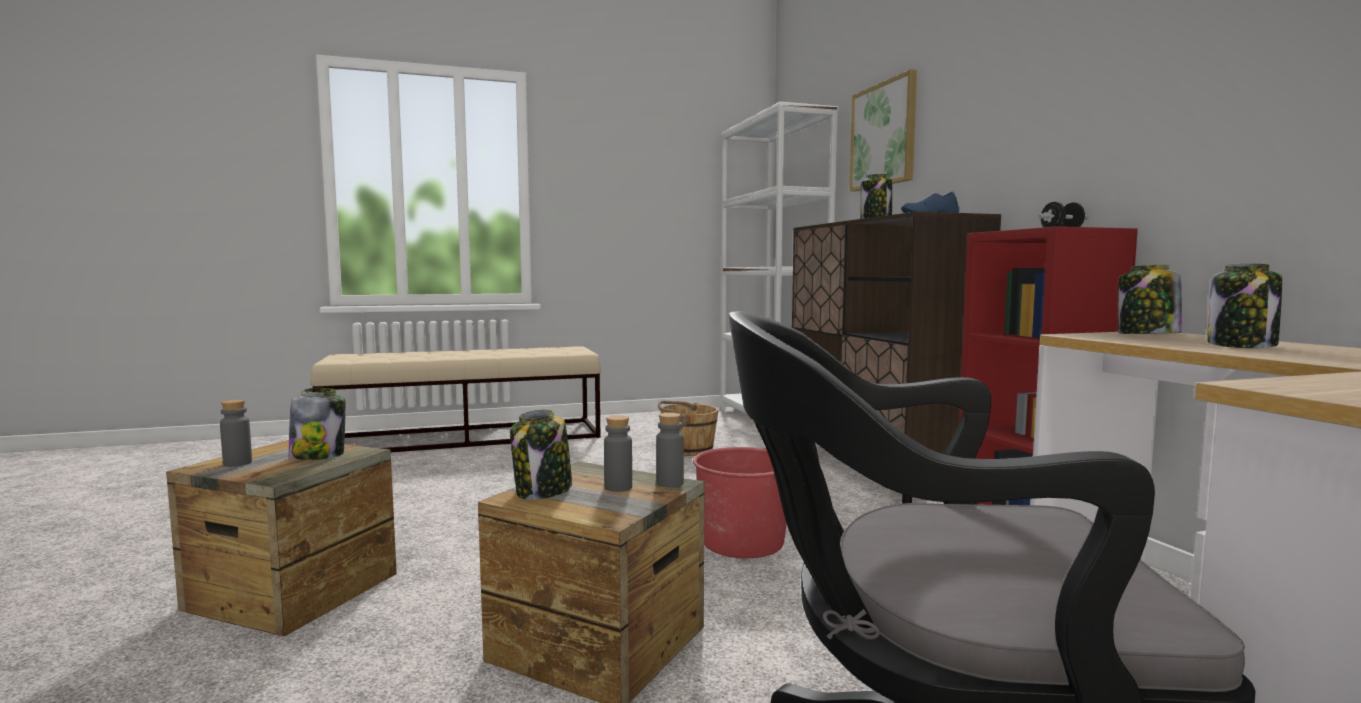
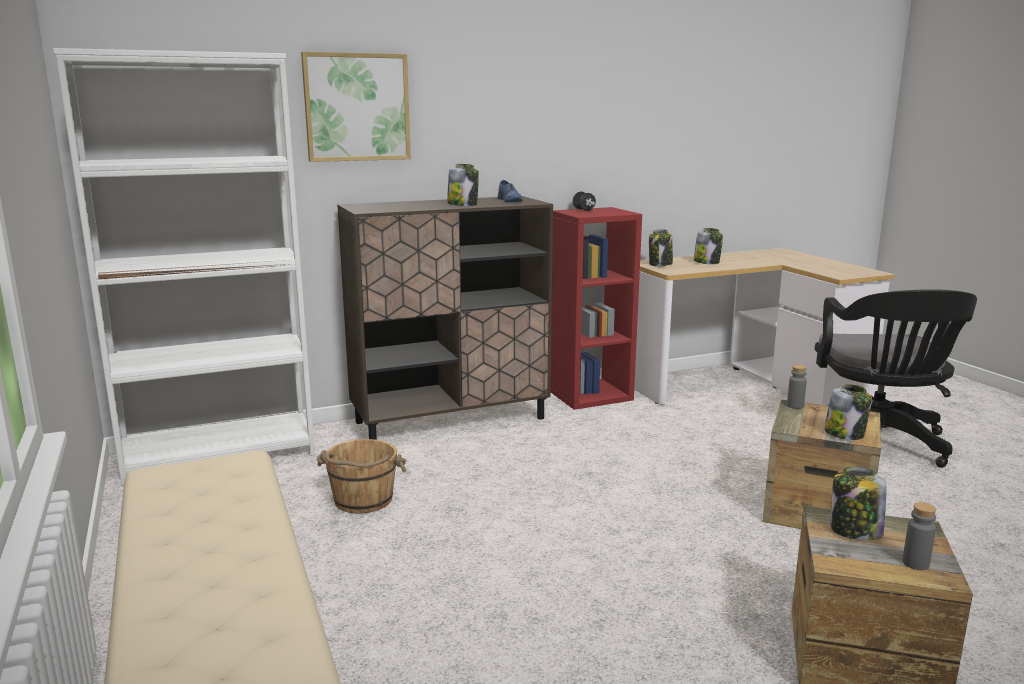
camera: 95 degrees left, 10 degrees up
(618, 487) = (816, 417): grey bottle -> none
(744, 542) = (639, 471): red bucket -> none

